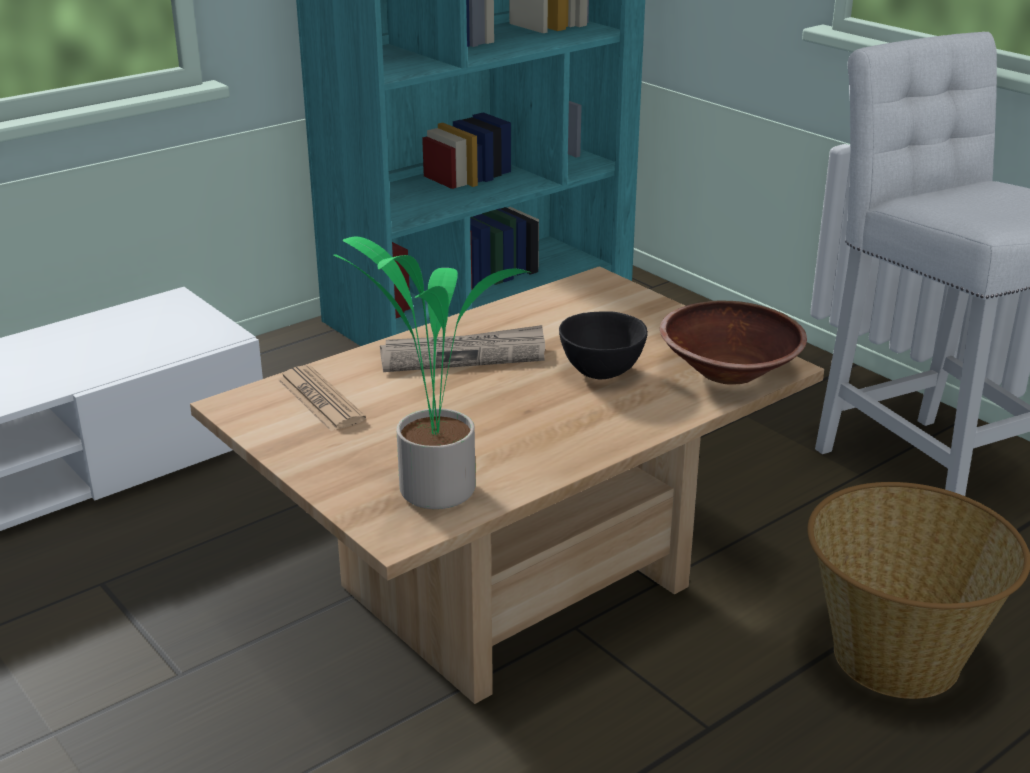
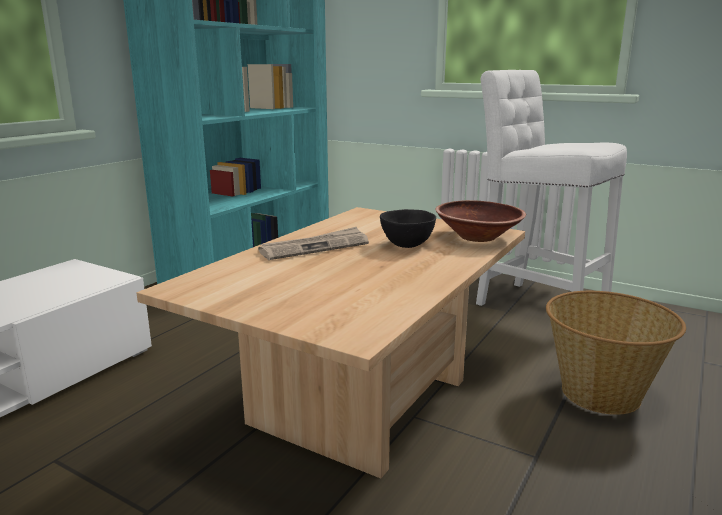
camera: 20 degrees left, 10 degrees down
(320, 400) = (236, 278): newspaper -> none
(431, 491) = (360, 312): potted plant -> none

